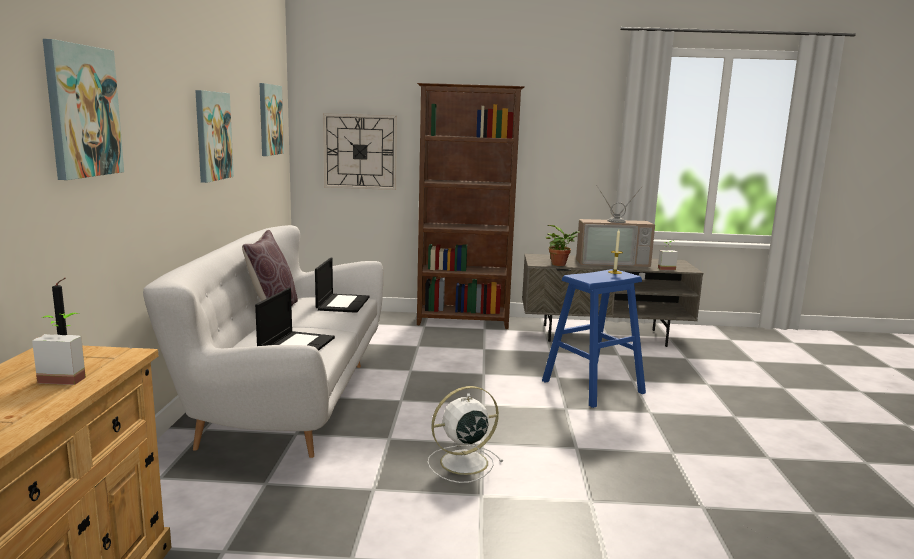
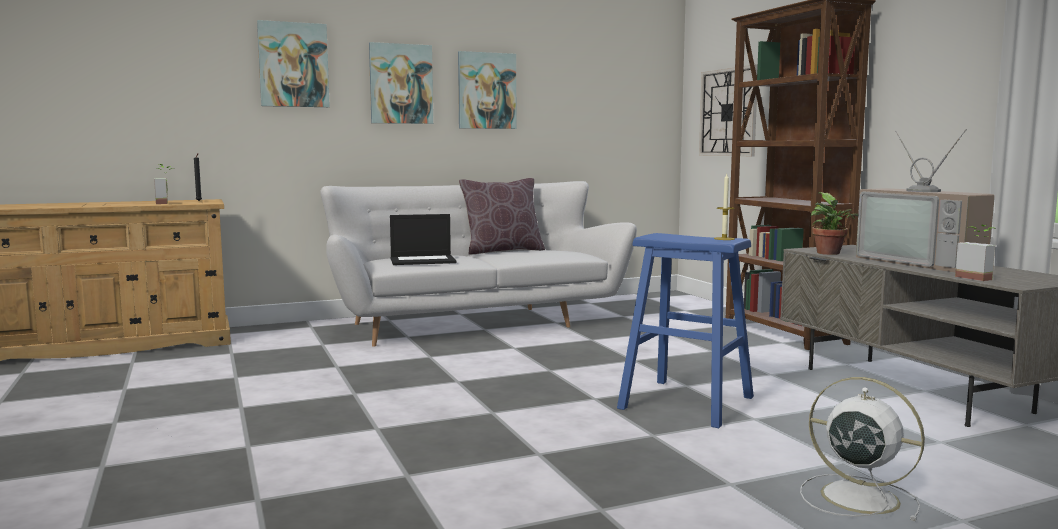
camera: 65 degrees right, 5 degrees down
(269, 120) = (623, 81): picture -> picture (401, 84)
(342, 303) = (557, 254): laptop -> none
(462, 463) = (407, 381): white fan -> white fan (856, 497)

